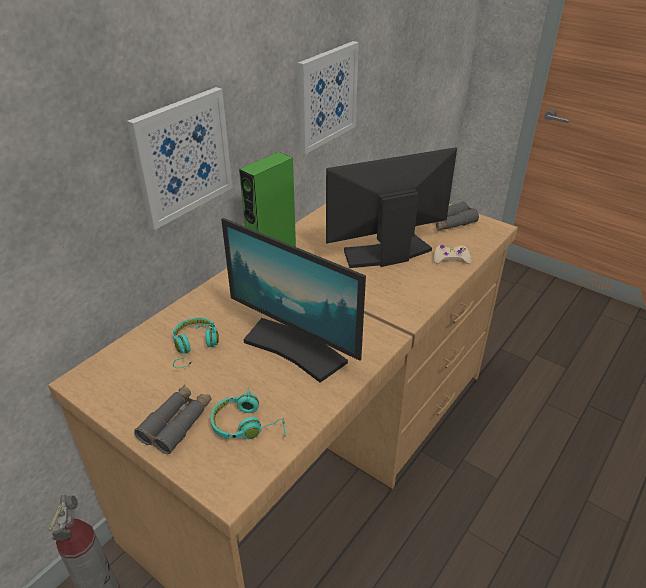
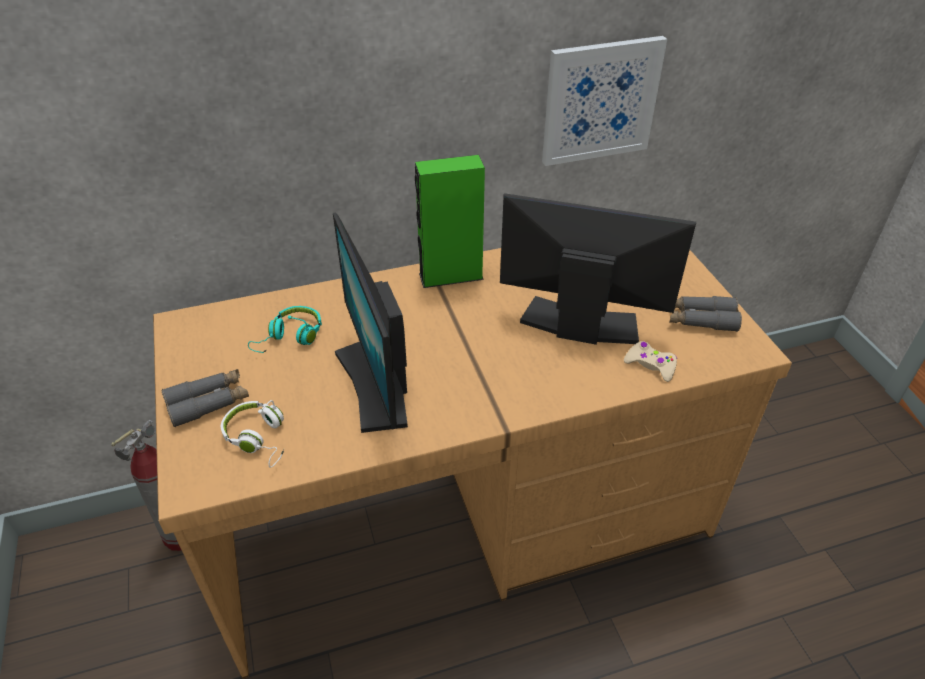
camera: 35 degrees right, 5 degrees up
(182, 157) = (350, 130): picture -> none
(248, 425) = (259, 438): turquoise headphones -> white headphones

